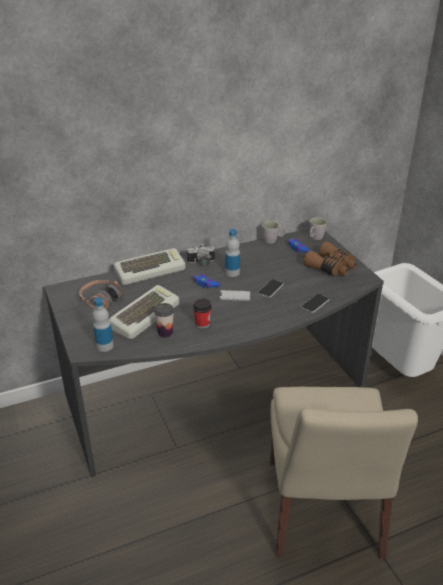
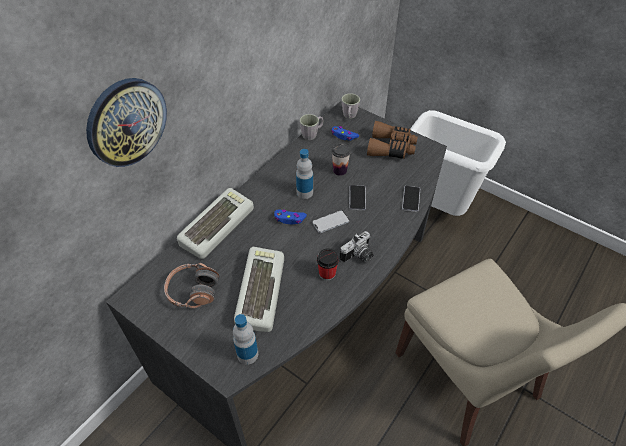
camera: 30 degrees left, 15 degrees up
(96, 154) = (126, 122): none -> wall clock
(165, 332) = (298, 303): cup -> cup (340, 170)
(201, 263) = (264, 192): camera -> camera (359, 256)

